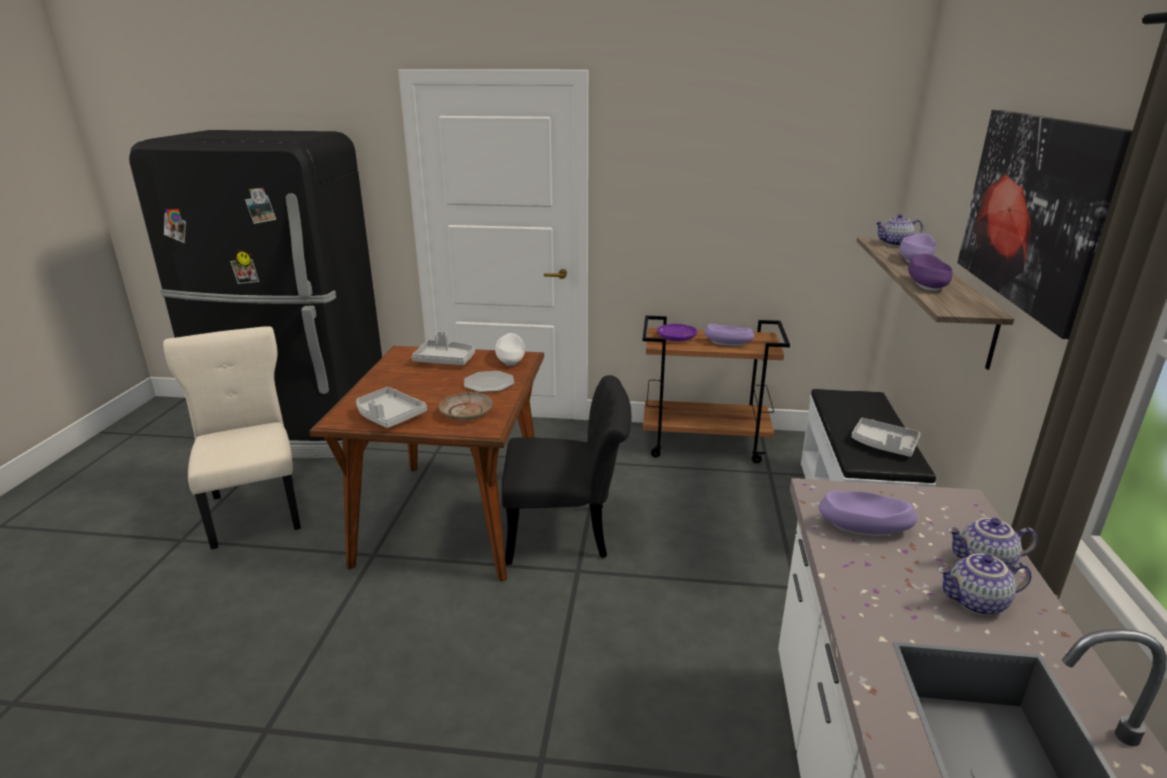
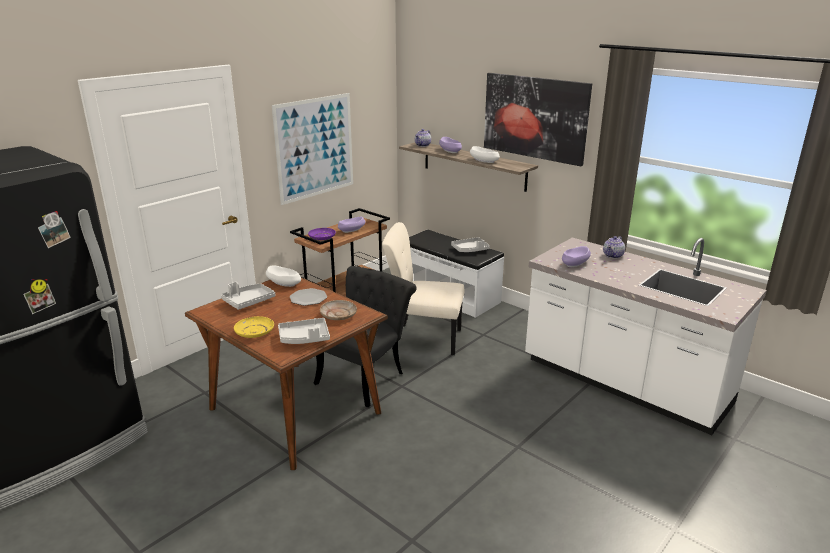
camera: 55 degrees left, 0 degrees up
(256, 509) = (152, 500): beige chair -> beige chair (423, 338)
(379, 387) = (254, 332): none -> yellow plate
(714, 210) = (315, 147): none -> picture
(926, 284) = (484, 160): purple bowl -> white bowl
(976, 603) = (631, 266): teapot -> none

